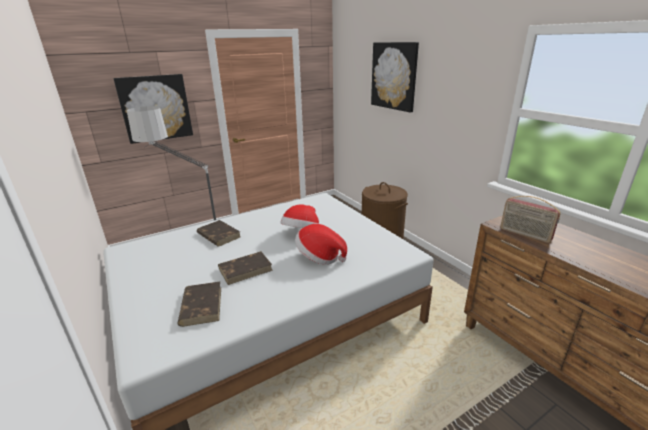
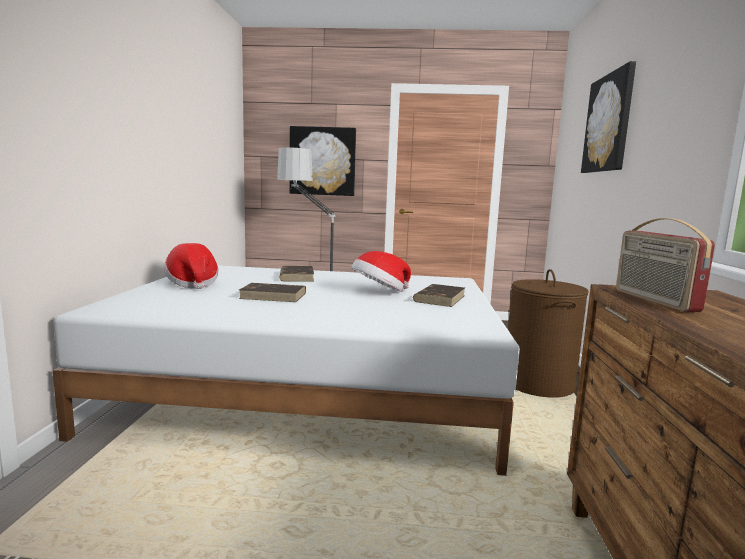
camera: 35 degrees right, 15 degrees down
(201, 305) = (193, 301): brown book -> brown book (439, 298)
(319, 257) = (362, 307): hat -> hat (192, 284)

